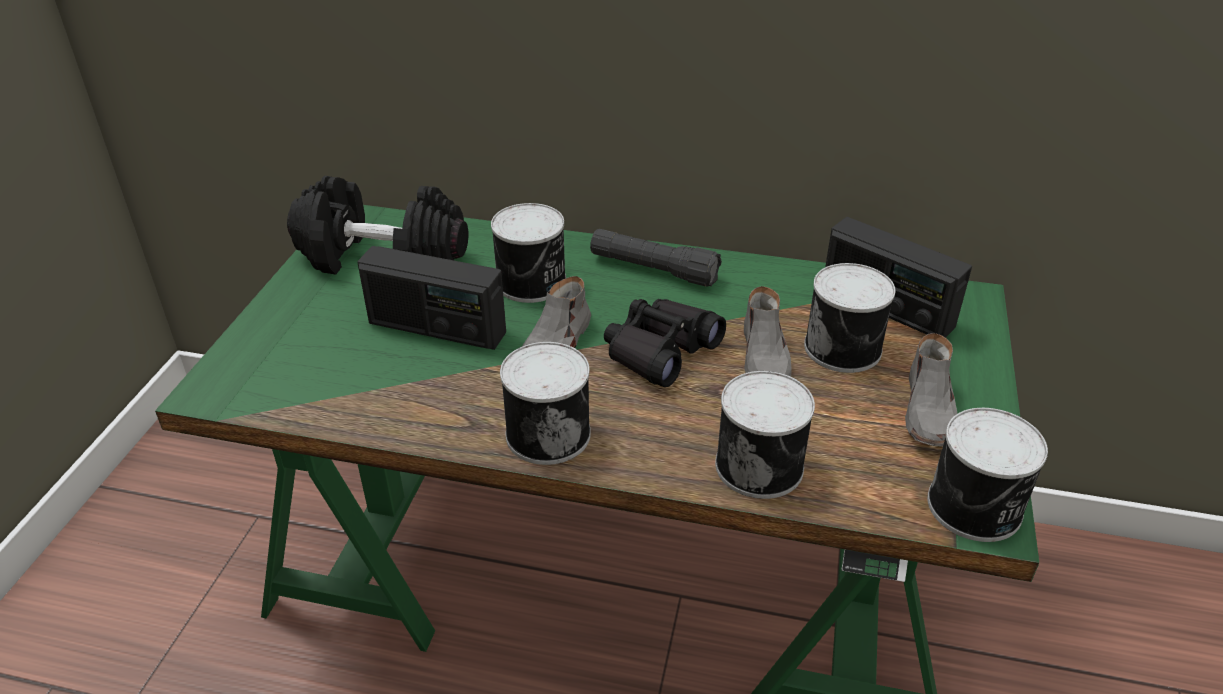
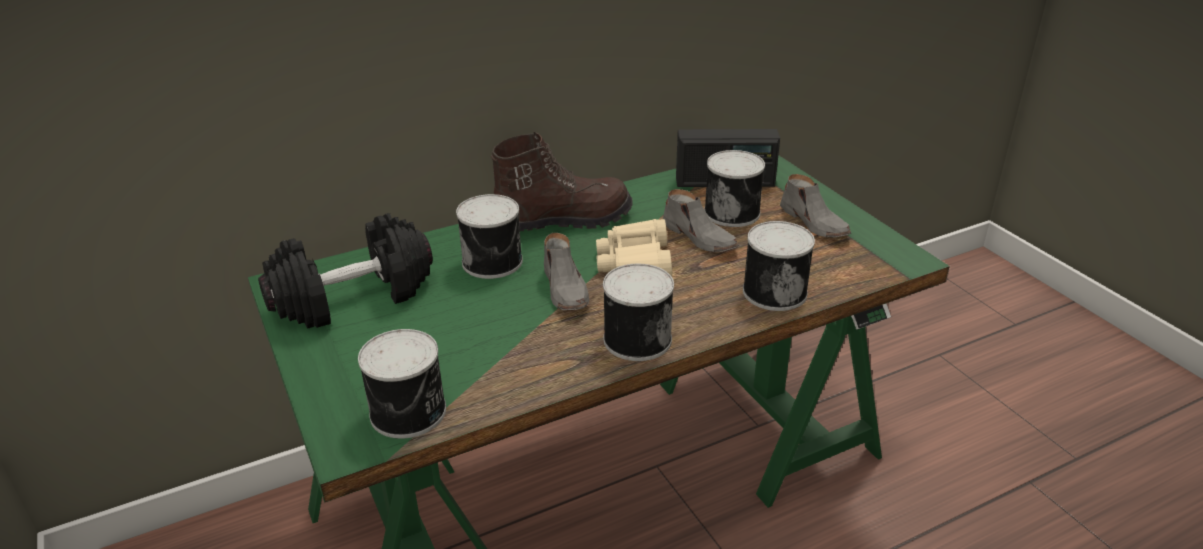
camera: 40 degrees left, 5 degrees down
(436, 328) = (467, 319): radio -> none
(653, 270) = (564, 219): black flashlight -> brown boot
(660, 351) = (635, 262): black binoculars -> beige binoculars
(976, 508) = (895, 256): can -> can (410, 412)

